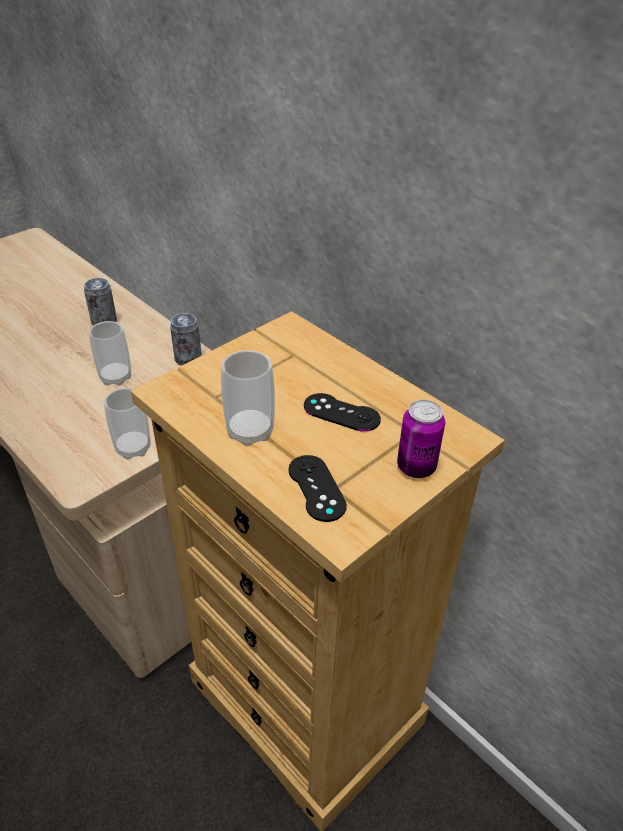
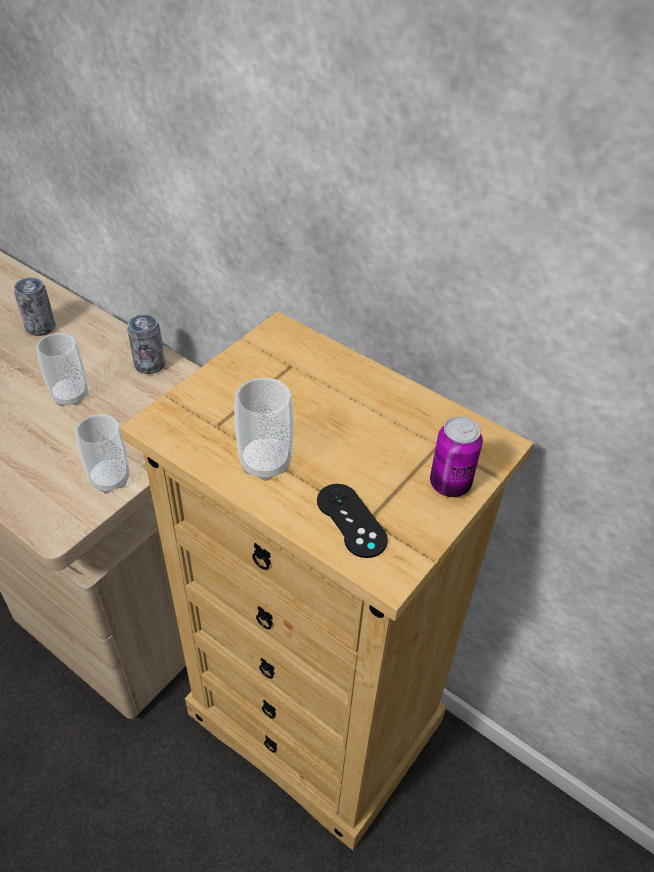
camera: 10 degrees left, 5 degrees up
(341, 413) = (359, 429): black game controller -> none

